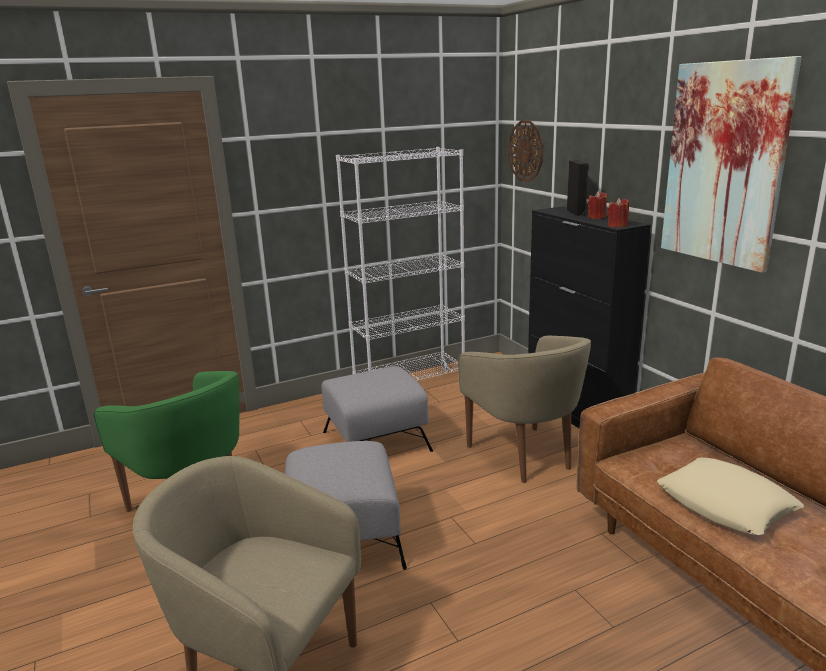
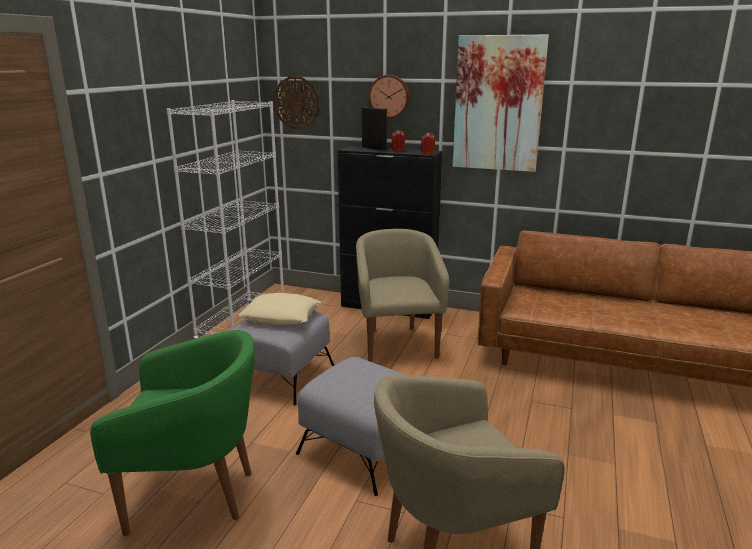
camera: 45 degrees left, 0 degrees up
(524, 455) = (397, 343): beige armchair -> beige armchair turned 120 degrees counterclockwise
(605, 147) = (389, 96): none -> wall clock
(726, 504) = (586, 311): beige pillow -> beige pillow (281, 316)

